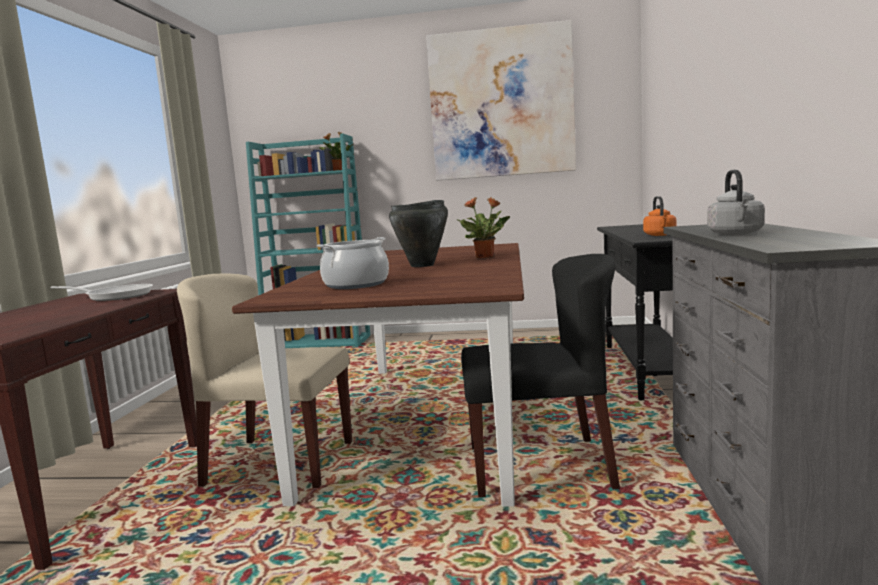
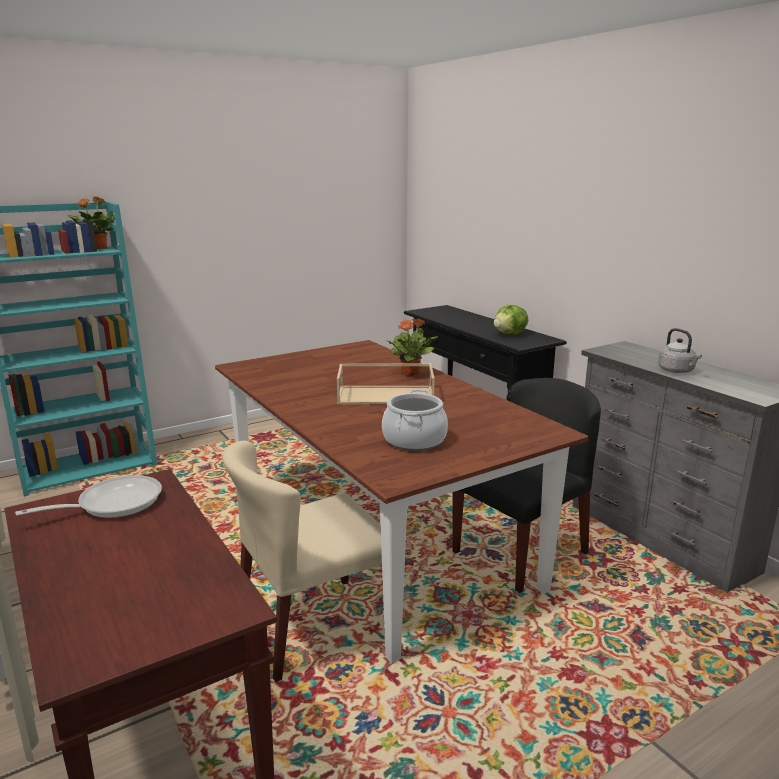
camera: 40 degrees left, 10 degrees up
(423, 265) = (386, 395): black cooking pot -> beige tray
(501, 104) = (285, 173): picture -> none
(660, 235) = (510, 334): orange kettle -> lettuce

